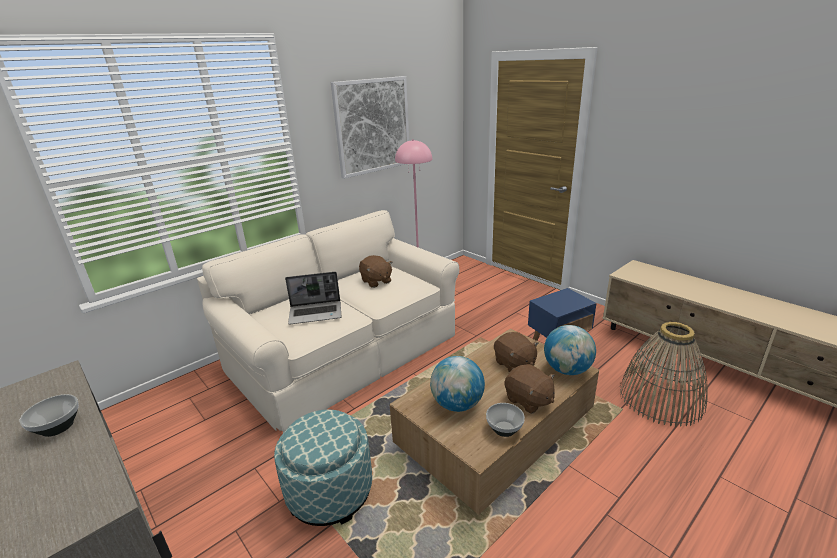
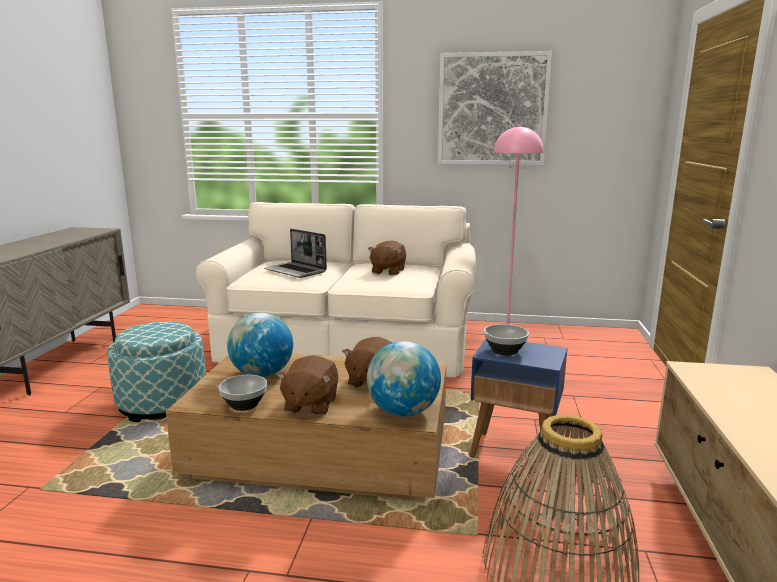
camera: 50 degrees right, 10 degrees down
(57, 427) = (46, 242): bowl -> bowl (504, 351)

